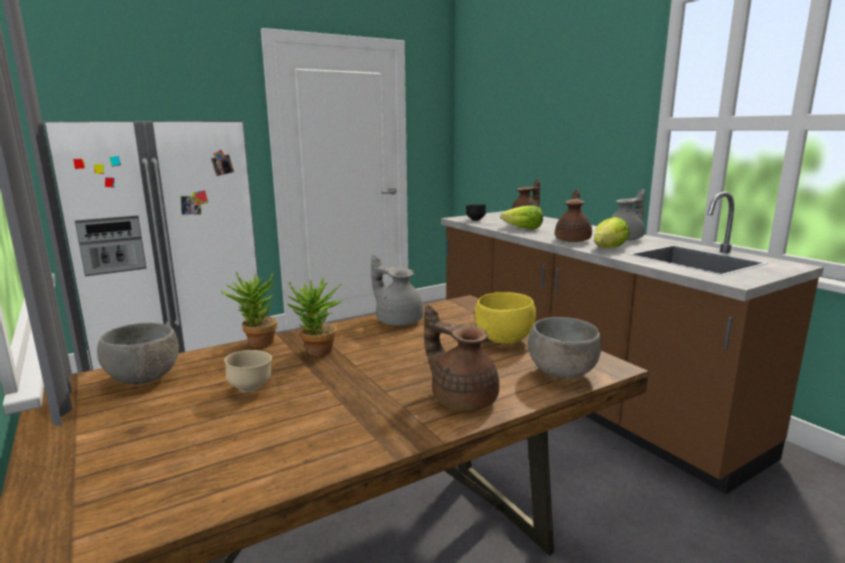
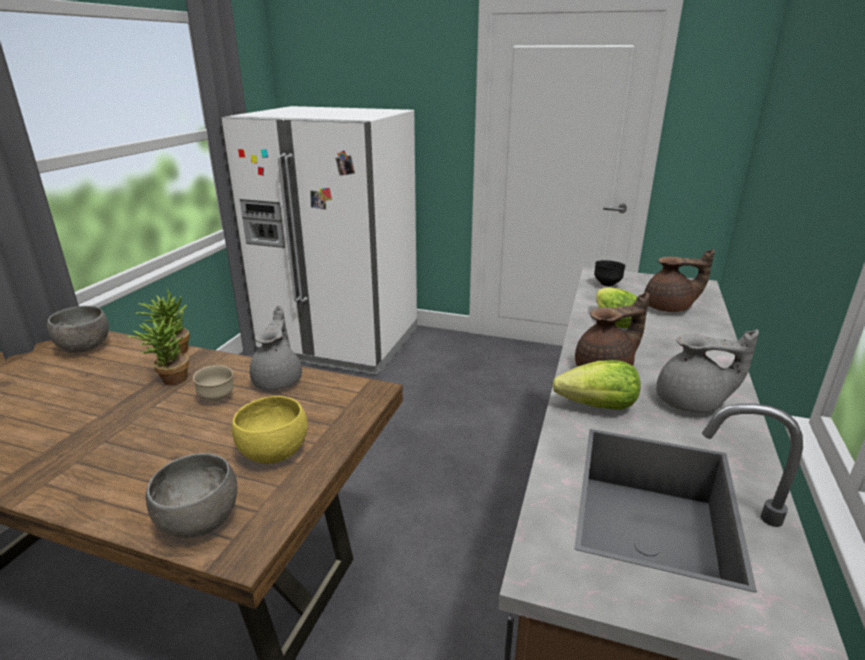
camera: 50 degrees right, 10 degrees up
(251, 389) = (83, 388): beige bowl -> beige bowl (217, 399)
(462, 398) = (105, 484): brown teapot -> none

